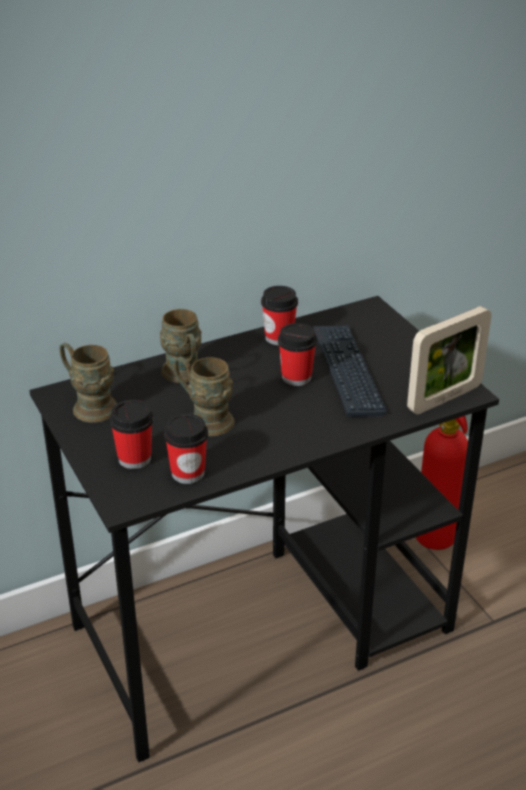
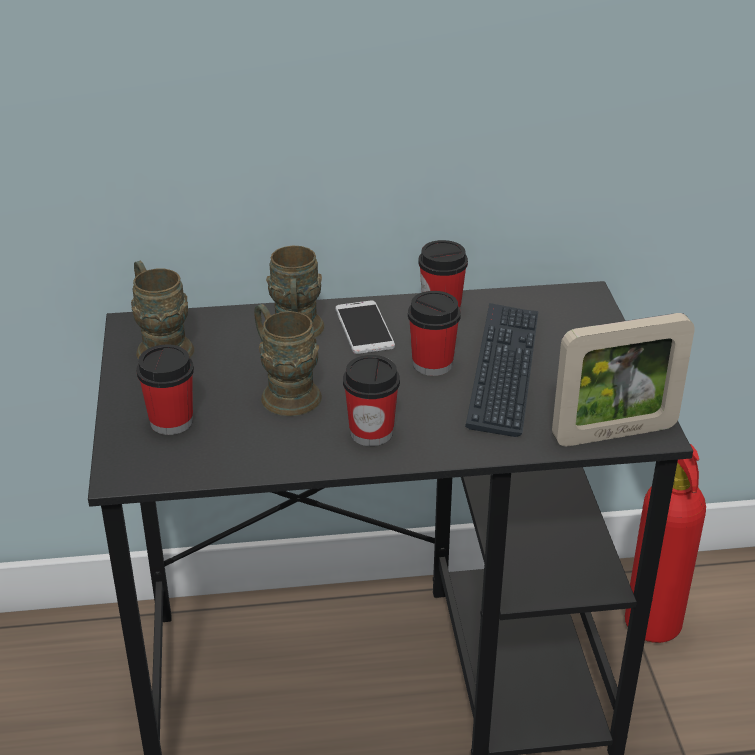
camera: 20 degrees right, 0 degrees up
(188, 473) = (222, 454): cup -> cup (371, 433)
(232, 361) = (364, 328): none -> phone

